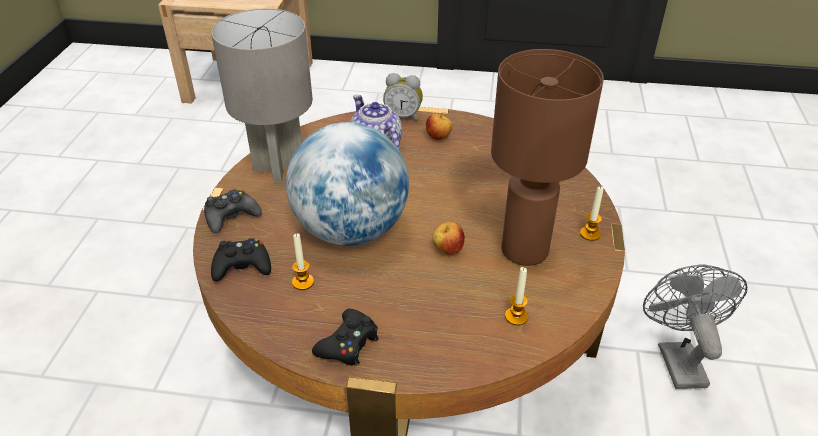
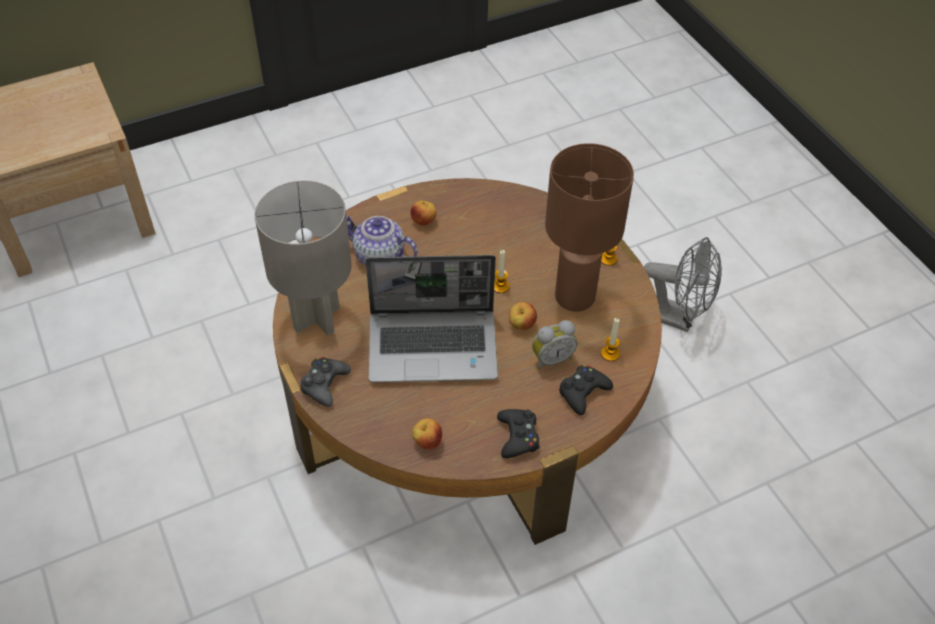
camera: 35 degrees left, 10 degrees up
(242, 266) = (380, 422): black game controller -> black game controller (583, 392)
(262, 303) = (427, 442): none -> apple
(303, 282) = (440, 409): candle -> candle (500, 286)
(351, 230) = (434, 346): globe -> laptop
(403, 116) = (373, 212): alarm clock -> alarm clock (551, 358)
(677, 358) = (677, 317): grey fan -> grey fan turned 150 degrees clockwise

